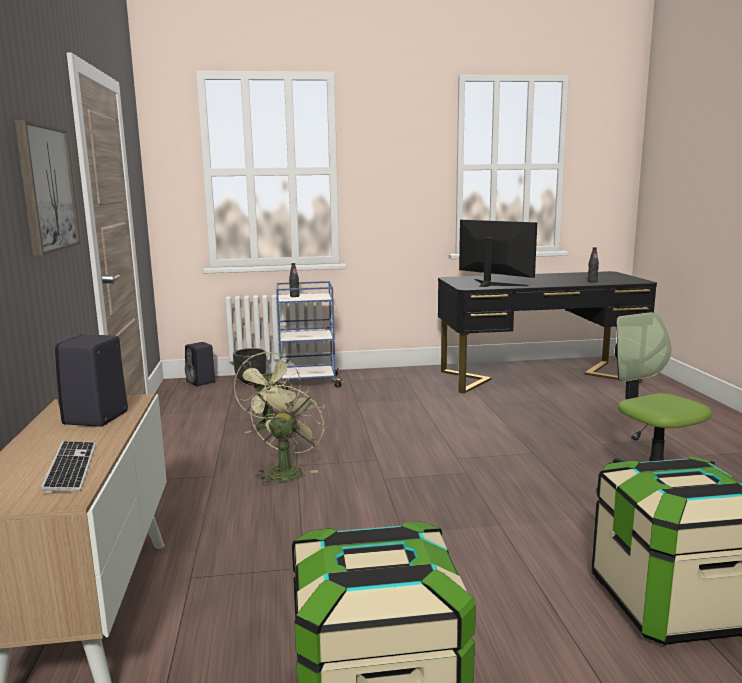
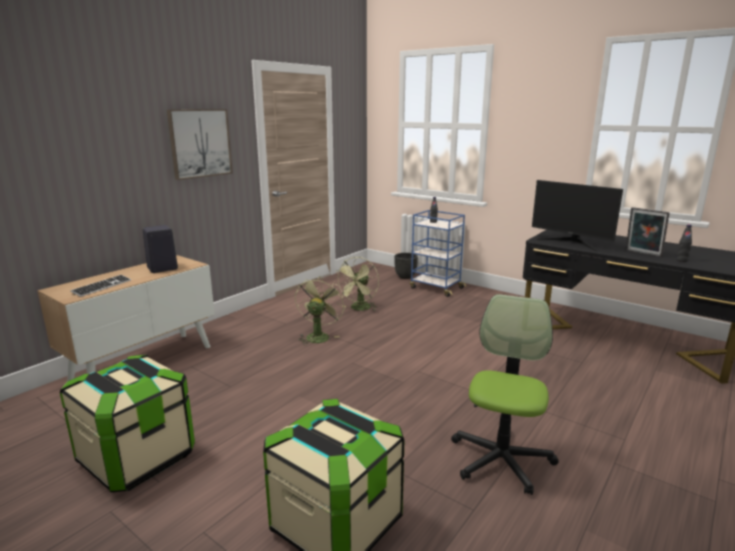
camera: 45 degrees right, 5 degrees up
(201, 382) = (380, 268): black speaker -> none
(286, 471) = (318, 336): green fan -> green fan turned 45 degrees counterclockwise
(492, 284) = (571, 242): monitor -> monitor turned 135 degrees clockwise
(559, 282) = (642, 253): none -> picture frame

